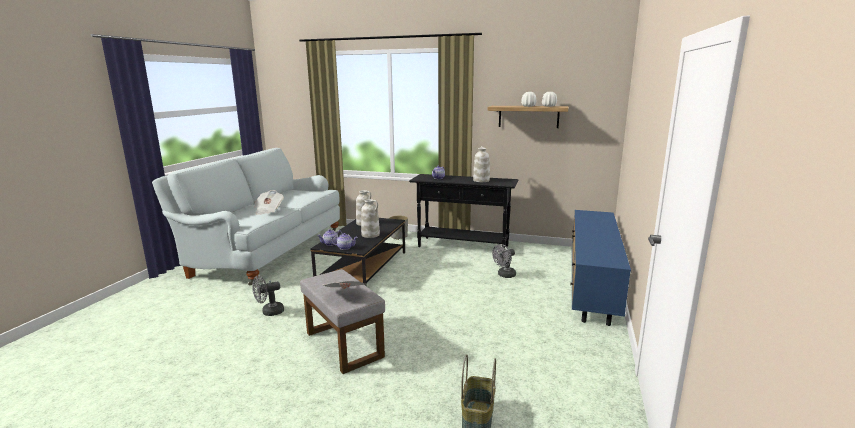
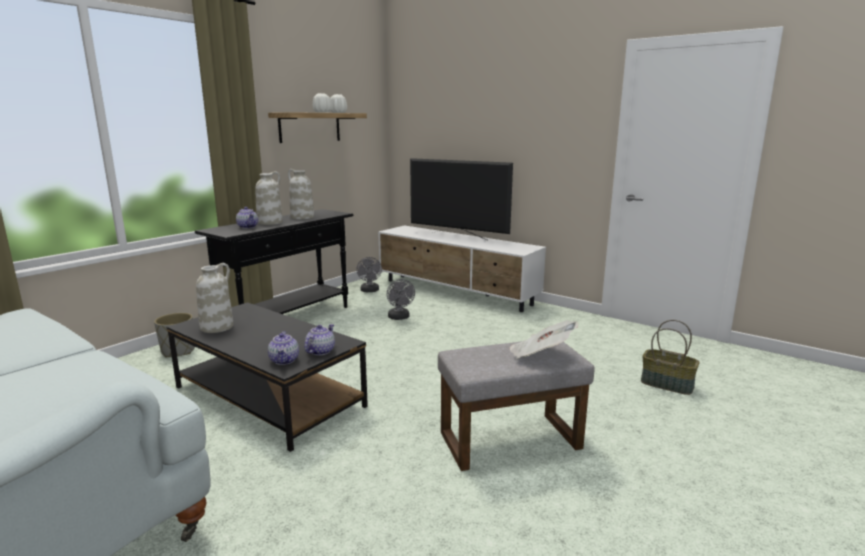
camera: 70 degrees left, 0 degrees up
(268, 210) = (72, 371): newspaper -> none
(269, 312) = (353, 512): grey fan -> grey fan (370, 291)
(371, 235) = (284, 329): white vase -> white vase (270, 222)
(591, 285) = (456, 292): blue tv stand -> white tv stand
(605, 233) = (458, 236): none -> television

